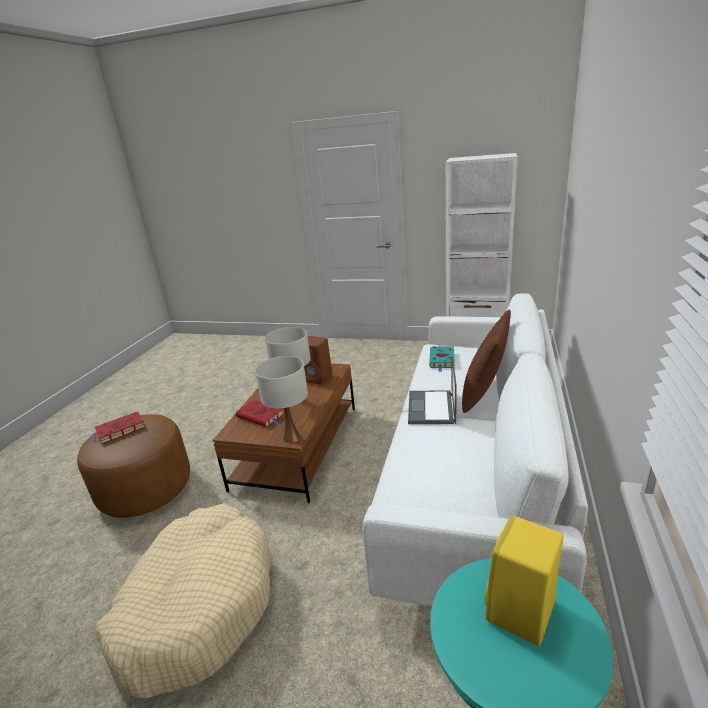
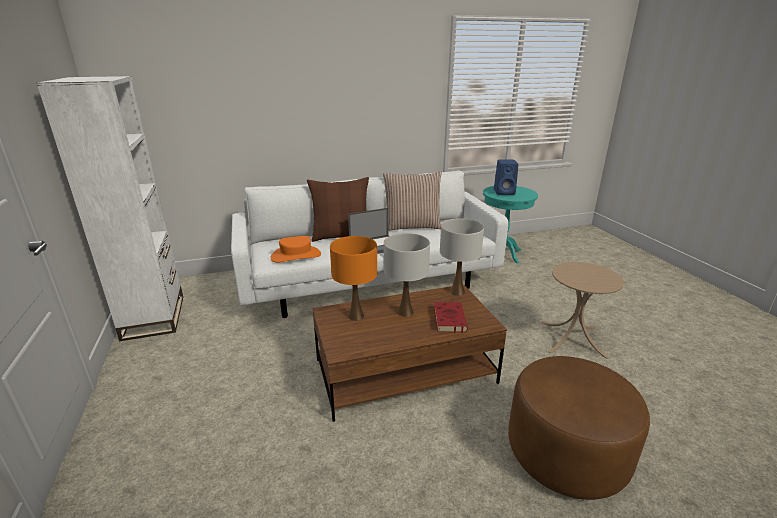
camera: 125 degrees left, 0 degrees up
(119, 430) = (588, 401): red book -> none
(197, 605) = (573, 339): beige dog bed -> beige side table
(318, 378) = (355, 316): brown speaker -> orange table lamp
(442, 360) = (296, 255): turquoise book -> orange hat
(486, 459) = (412, 226): none -> pillow
(520, 613) = (505, 192): yellow speaker -> blue speaker

